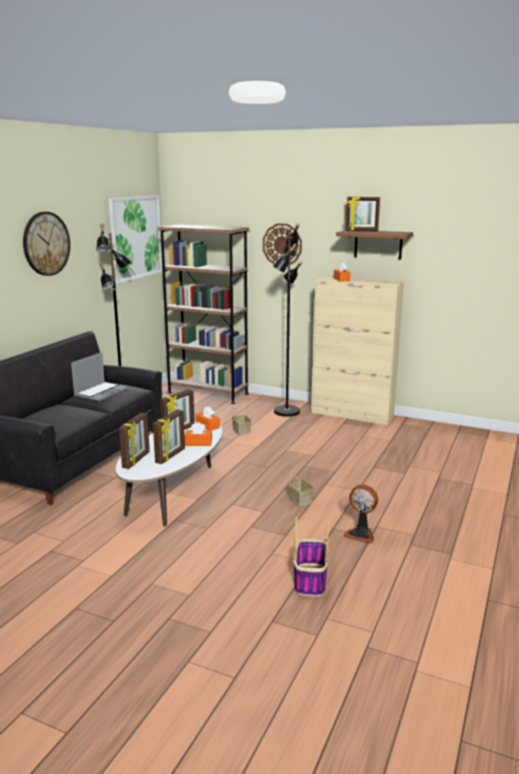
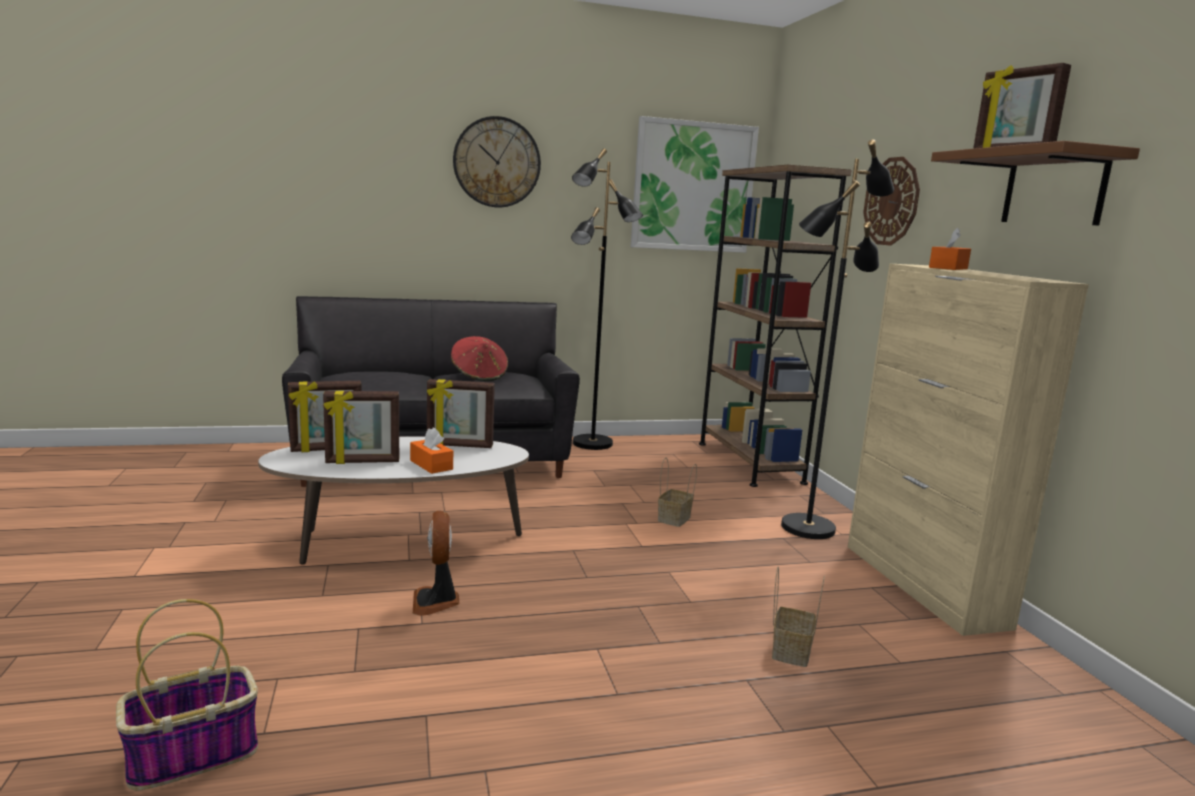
camera: 50 degrees right, 5 degrees down
(101, 392) = (479, 376): laptop -> red hat
(207, 425) = (504, 455): orange tissue box -> none
(299, 500) = (500, 642): basket -> basket (790, 650)
(361, 534) = (429, 760): fan -> fan (436, 601)

